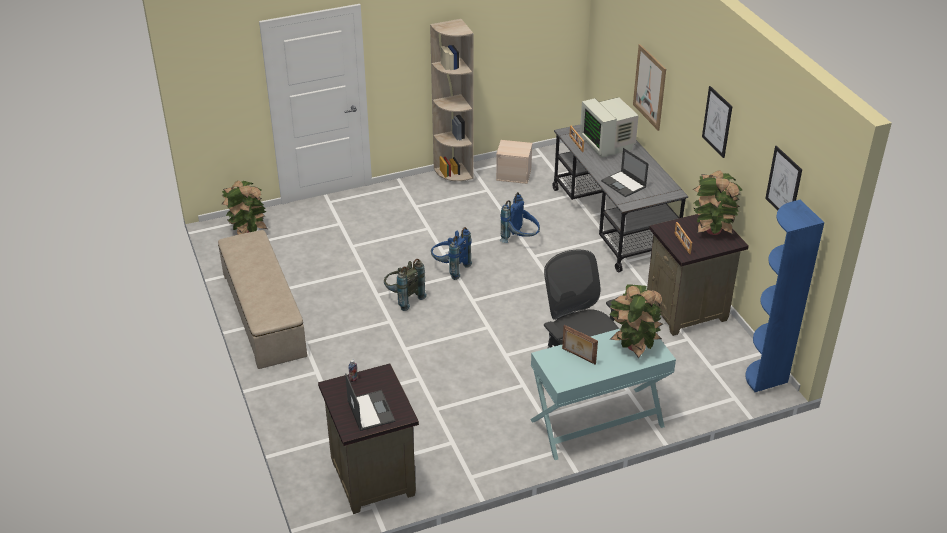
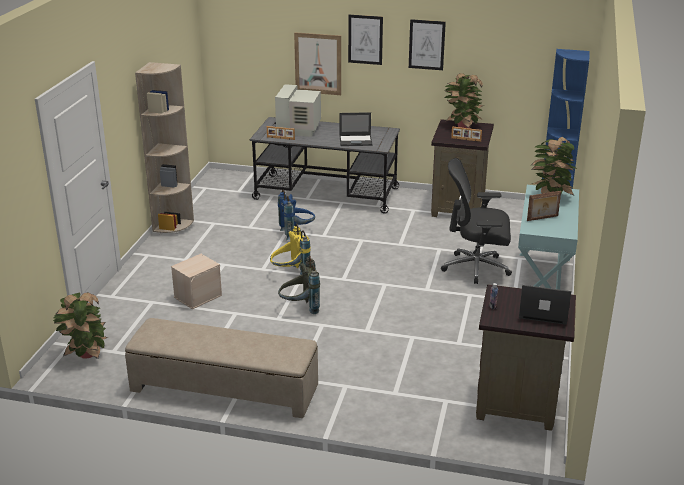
camera: 55 degrees left, 10 degrees down
(450, 268) = (290, 274): blue backpack -> yellow backpack
(514, 174) = (211, 206): beige storage box -> beige storage box (198, 296)
(608, 144) = (299, 129): monitor -> monitor turned 90 degrees clockwise
(784, 184) = (527, 50): picture -> picture (365, 39)

